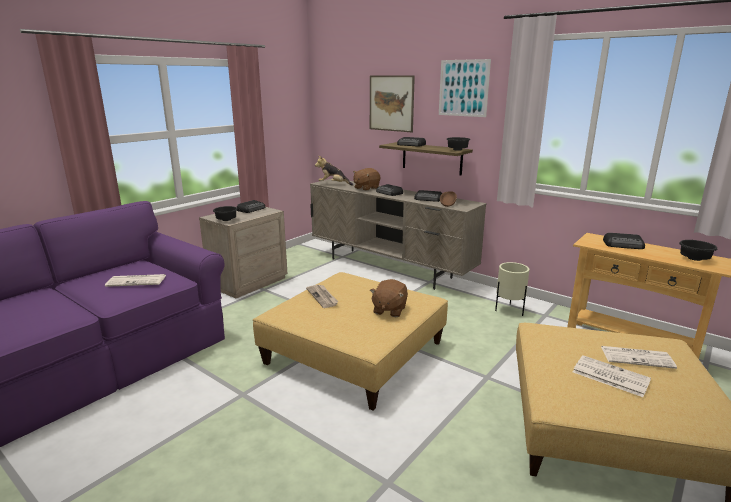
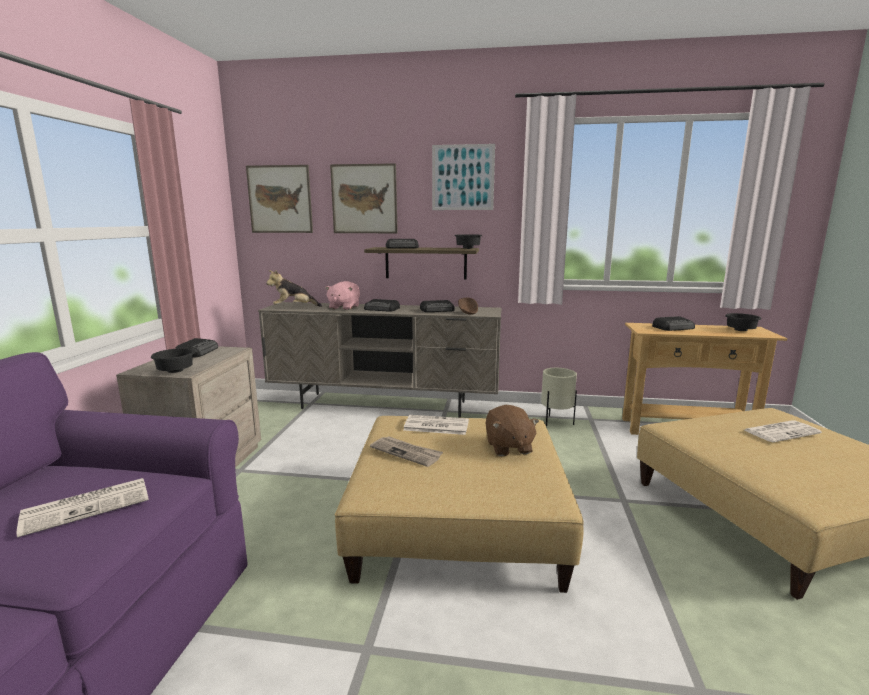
camera: 30 degrees left, 5 degrees down
(338, 101) = (280, 199): none -> picture
(366, 188) = (343, 307): brown plush toy -> pink plush toy
(609, 376) = (795, 456): newspaper -> newspaper (435, 426)

